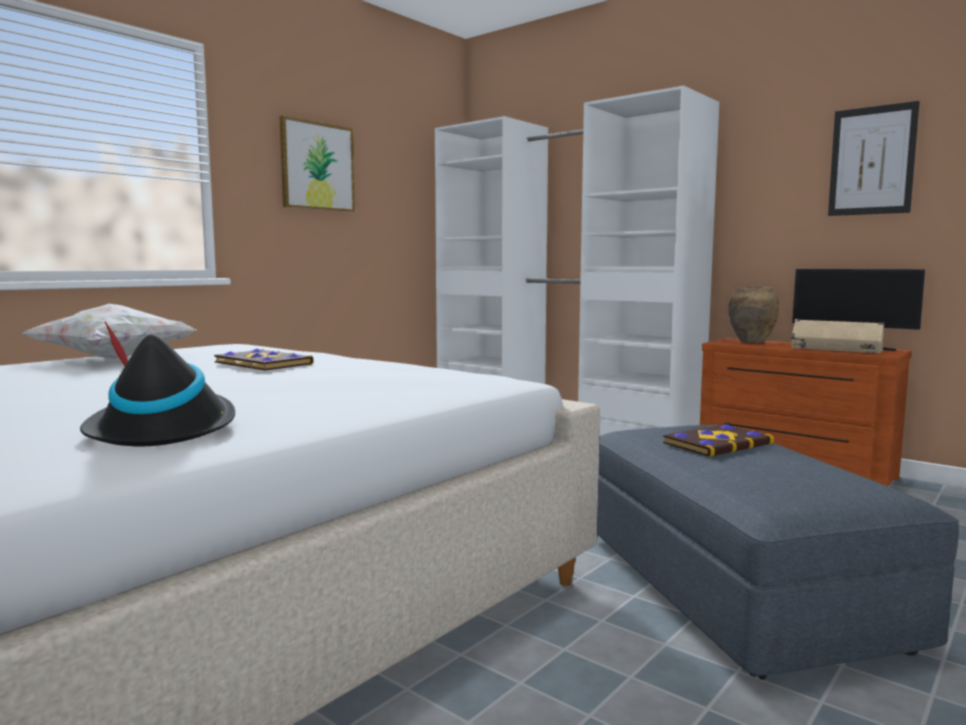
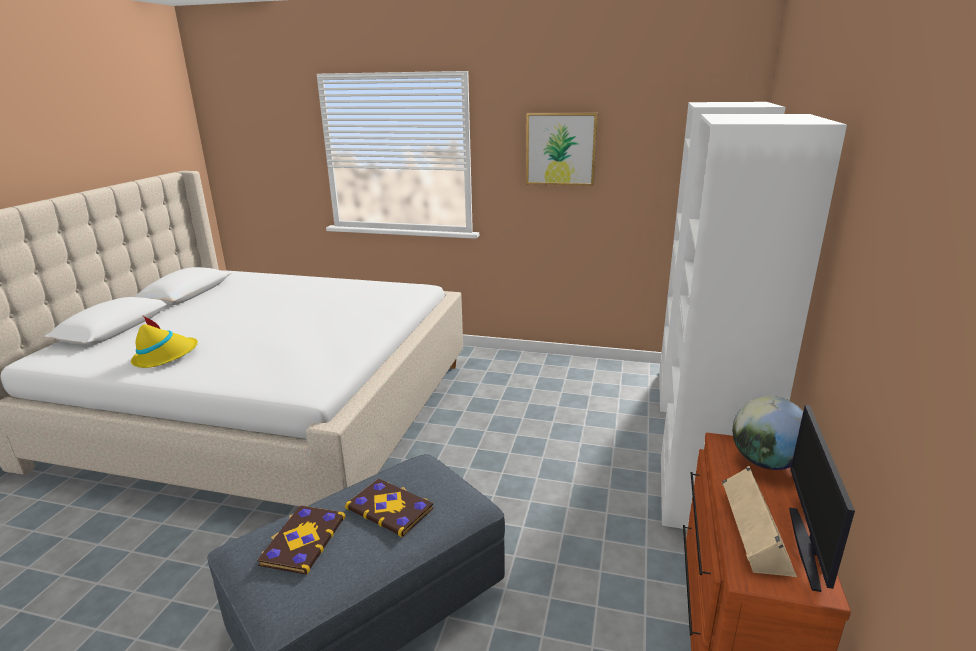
camera: 65 degrees right, 15 degrees up
(115, 358) = (344, 287): white pillow -> none
(163, 429) = (165, 357): black hat -> yellow hat
(262, 363) = (341, 318): book -> book (302, 540)
(752, 341) = (765, 462): brown vase -> globe
(872, 161) = (910, 295): picture -> none

